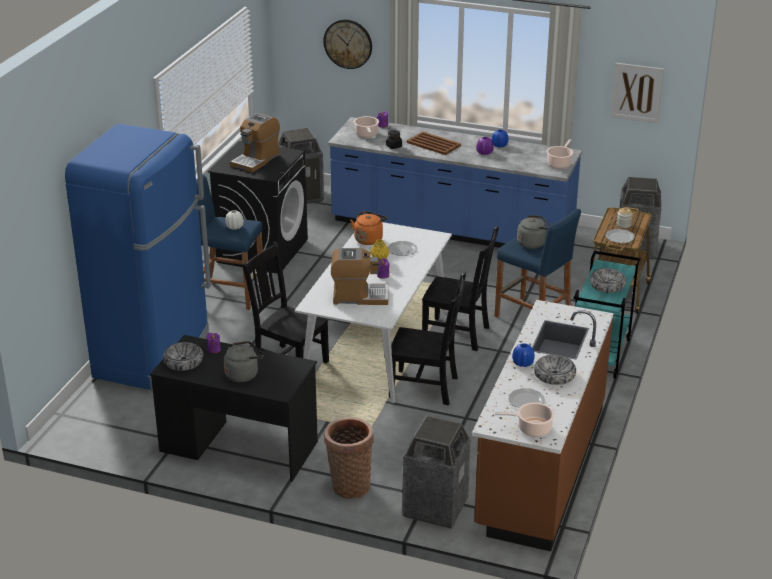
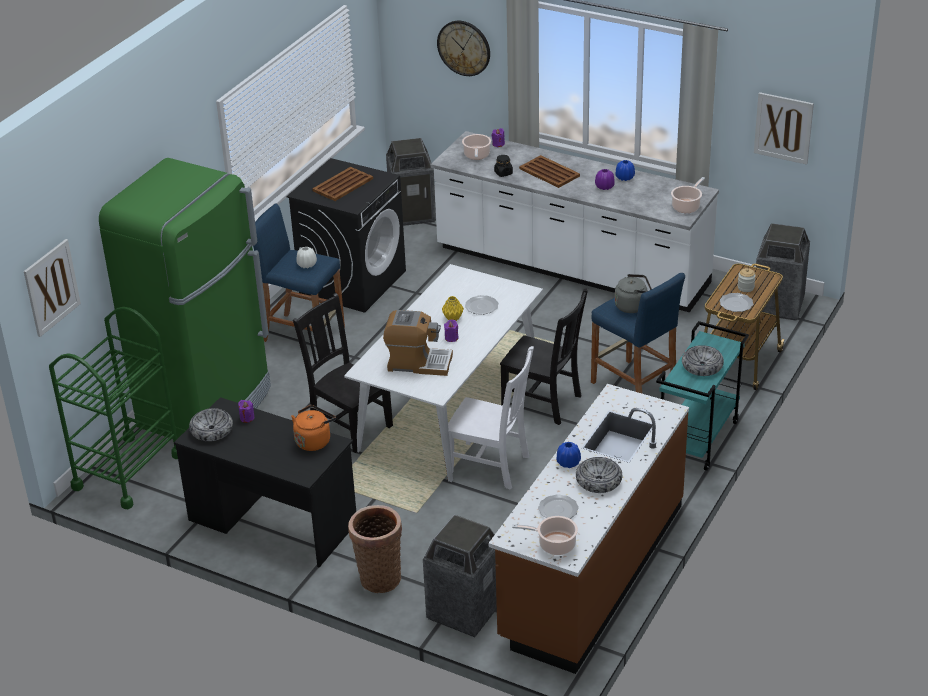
camera: 10 degrees right, 5 degrees up
(26, 236) = (51, 287): none -> picture
(92, 415) = (128, 471): none -> green cart
(154, 357) = (207, 407): blue fridge -> green fridge
(243, 374) = (271, 450): grey kettle -> none
(256, 160) = (343, 184): coffee machine -> brown tray
(369, 239) = (448, 290): orange kettle -> orange kettle (314, 441)
(426, 387) = (491, 466): black chair -> white chair
(451, 230) = (571, 268): blue counter -> white counter

